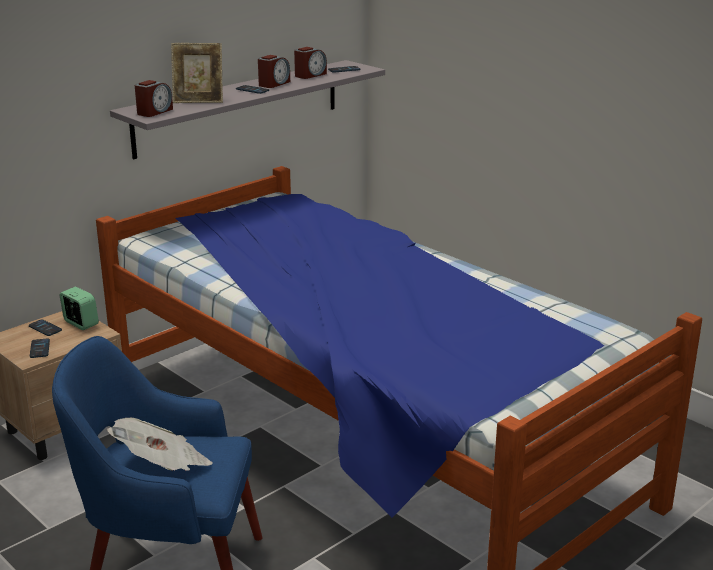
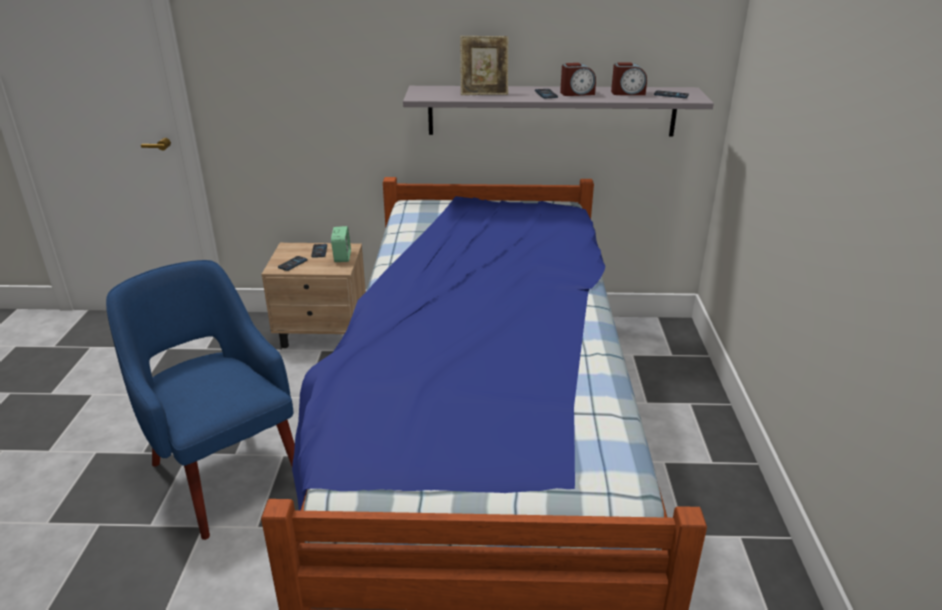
camera: 45 degrees right, 5 degrees up
(154, 112) = (431, 93): alarm clock -> none
(163, 466) = (197, 385): newspaper -> none
(199, 100) = (484, 93): picture frame -> picture frame turned 45 degrees counterclockwise

